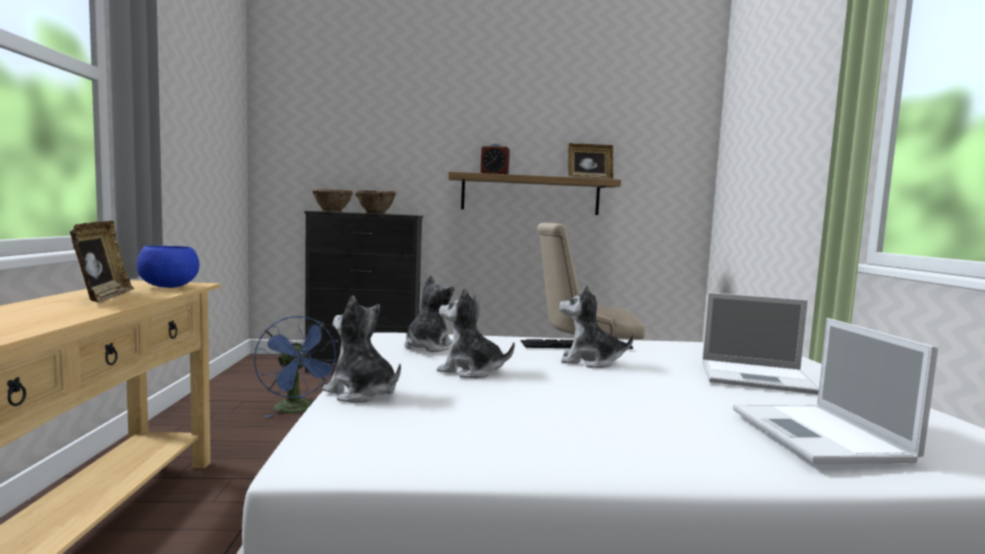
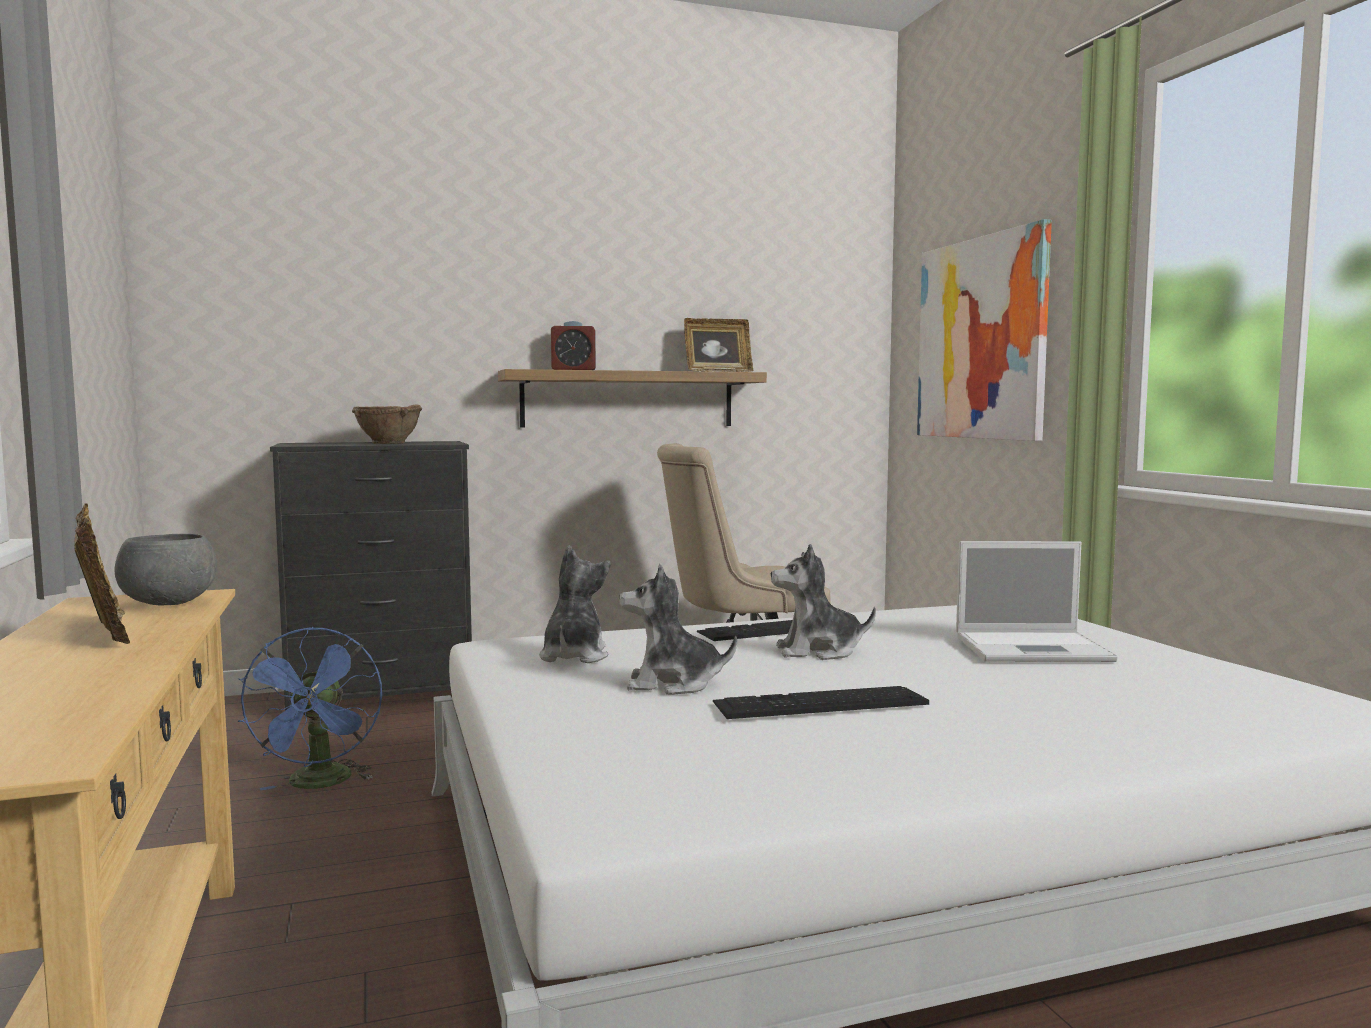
camera: 15 degrees left, 0 degrees up
(169, 287) = (169, 604): blue bowl -> grey bowl
(297, 410) = (320, 784): blue fan -> blue fan turned 45 degrees clockwise
(332, 211) = (307, 443): brown bowl -> none
(361, 393) = (556, 734): plush toy -> none
(558, 395) = (820, 703): none -> keyboard
(773, 157) = (981, 339): none -> picture
(820, 435) = (1149, 710): laptop -> none

